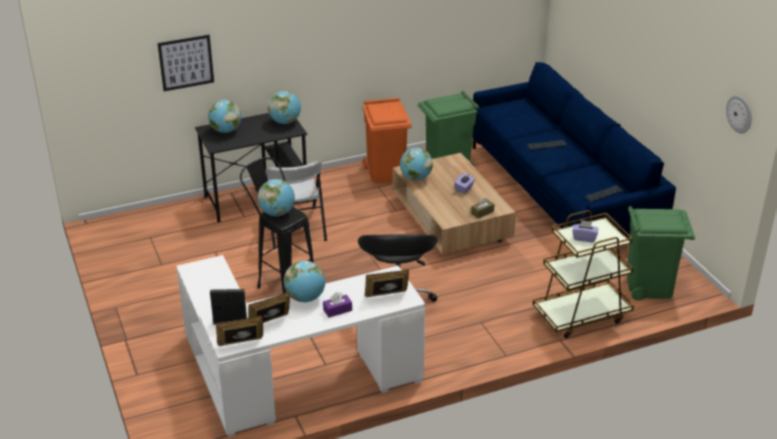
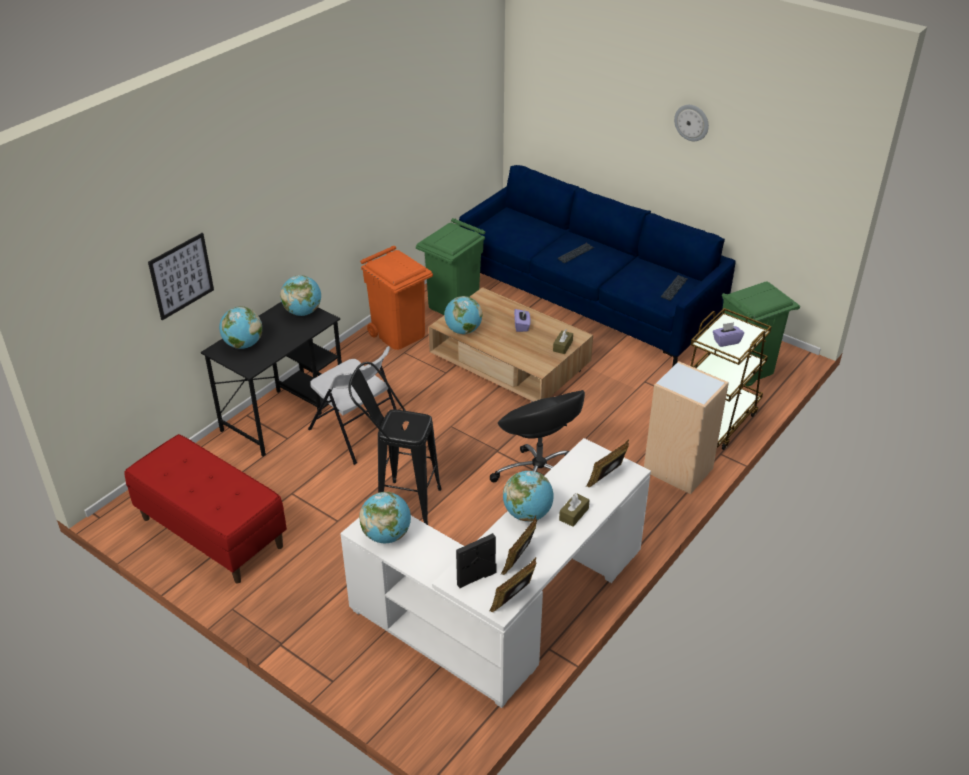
camera: 30 degrees left, 5 degrees up
(143, 257) = (211, 532): none -> red bench
(277, 213) = (396, 425): globe -> globe (386, 535)
(337, 310) = (574, 514): purple tissue box -> brown tissue box
(512, 339) = (678, 470): none -> bookcase
(739, 114) = (822, 169): wall clock -> wall clock (692, 122)

